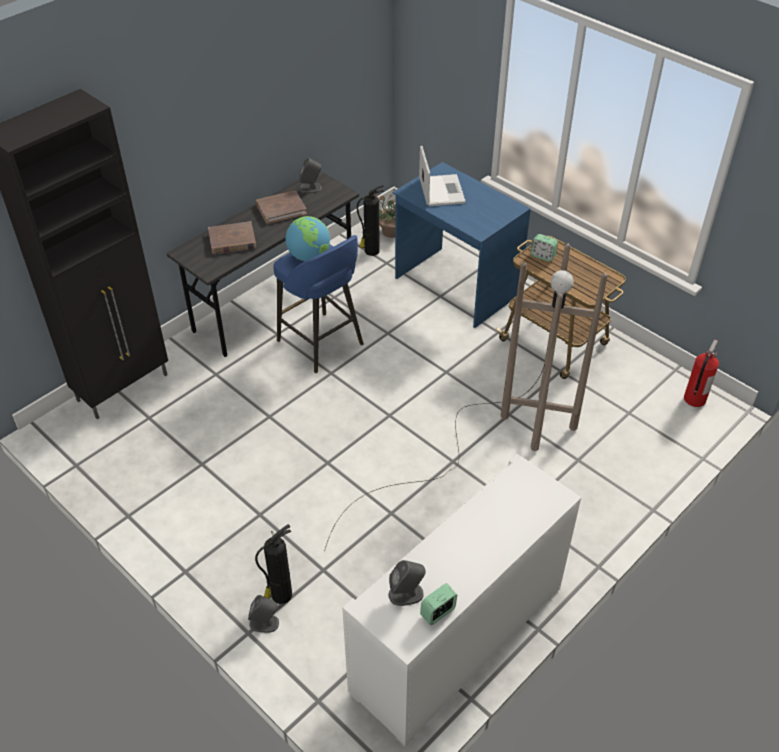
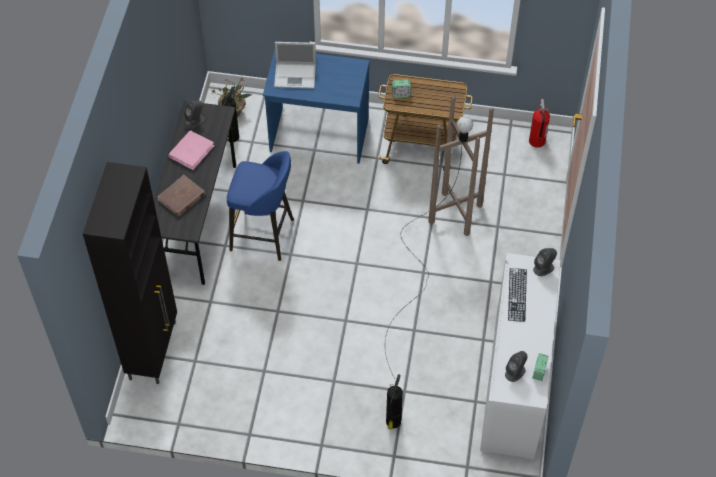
camera: 35 degrees left, 10 degrees up
(264, 623) = (398, 444): grey speaker -> grey speaker (544, 268)
(281, 209) = (191, 151): brown book -> pink book
(309, 256) = (249, 181): globe -> none
(441, 190) = (296, 75): laptop -> laptop turned 135 degrees clockwise
(490, 506) = (517, 294): none -> keyboard

